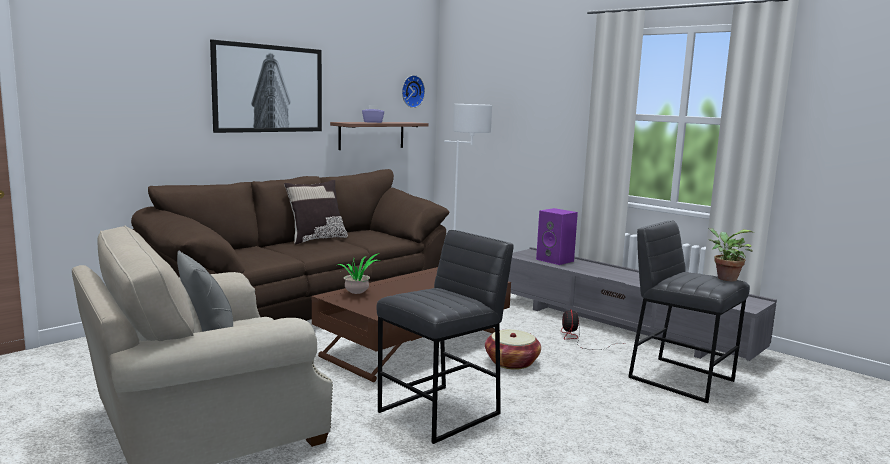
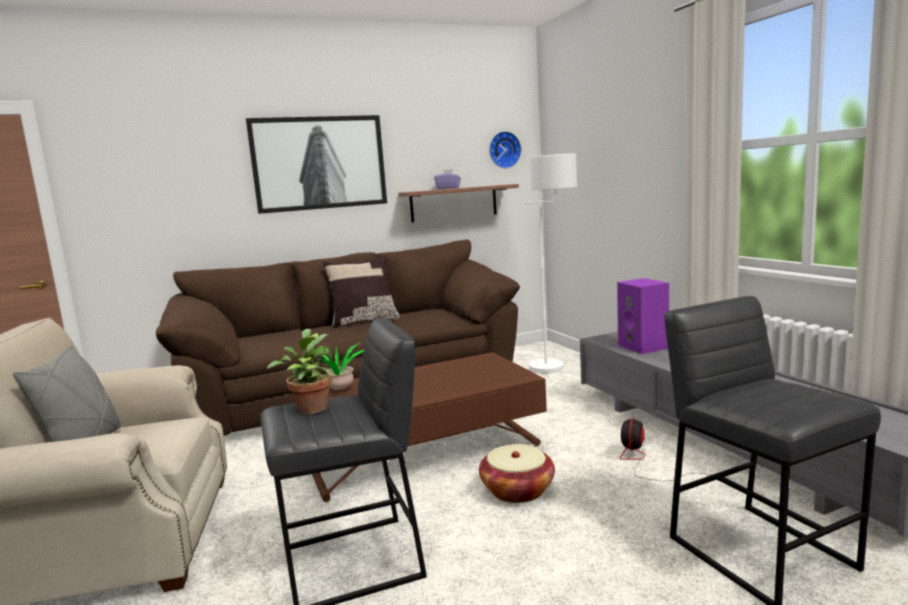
camera: 25 degrees right, 0 degrees up
(724, 278) = (824, 396): potted plant -> potted plant (311, 408)

